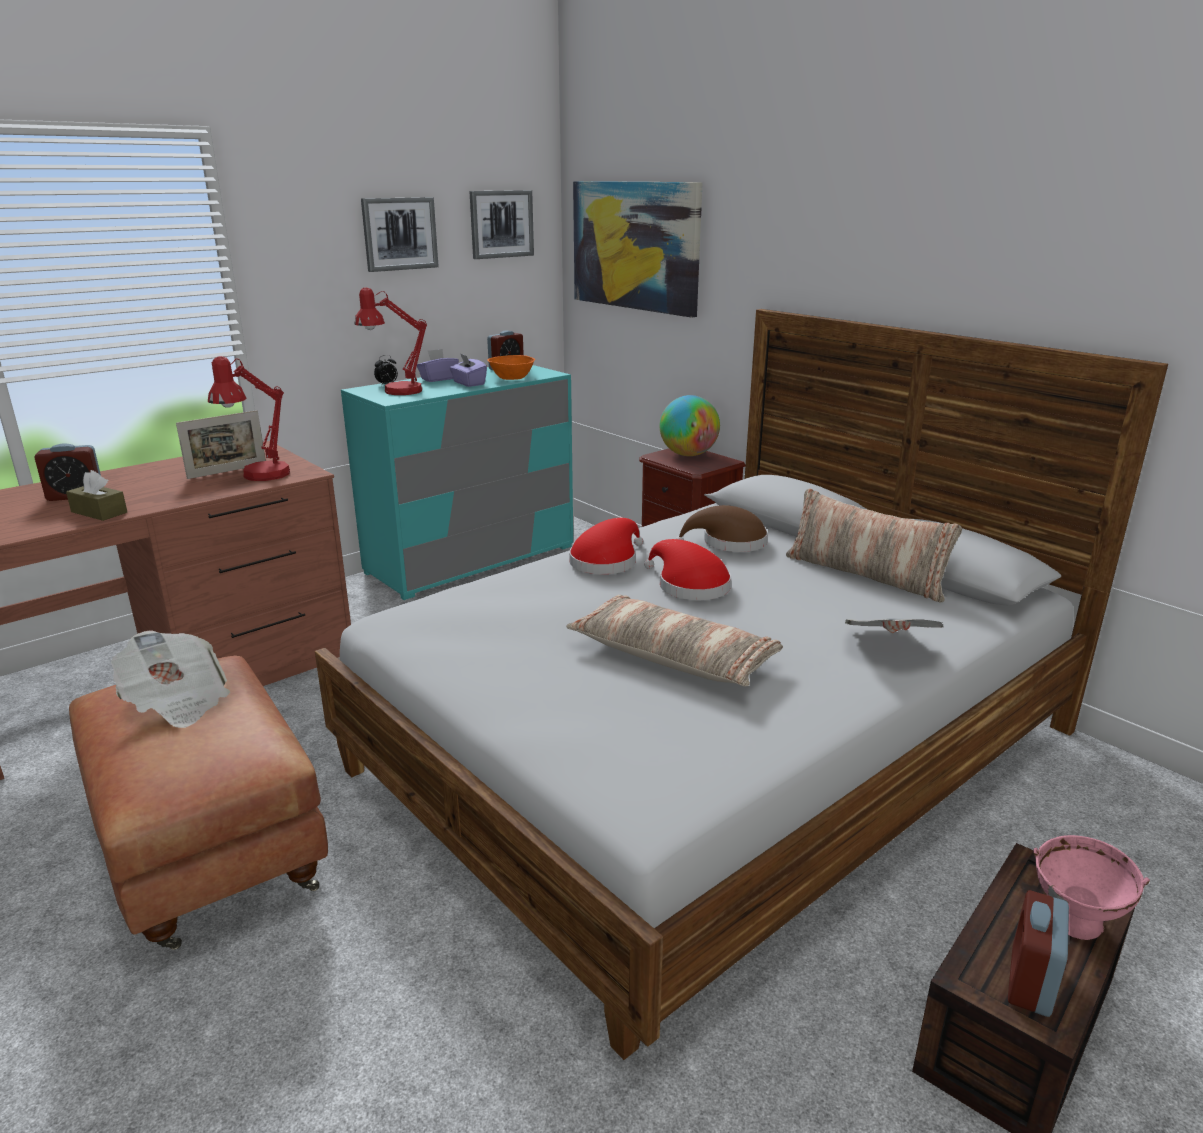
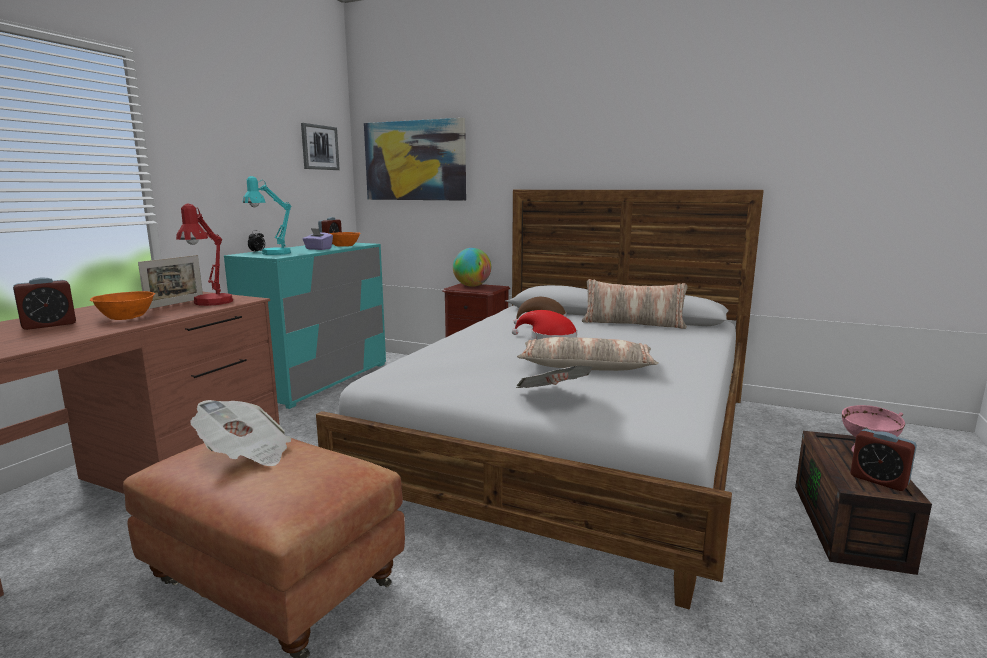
camera: 25 degrees left, 10 degrees down
(99, 512) = (92, 330): brown tissue box -> none
(152, 492) = (125, 317): none -> orange bowl
(395, 392) = (271, 254): red table lamp -> turquoise table lamp
(399, 234) = (259, 146): picture -> none
(438, 379) = (291, 248): purple tissue box -> none
(606, 561) = (484, 335): red hat -> none
(889, 647) = (688, 347): newspaper -> newspaper (552, 398)
(1030, 982) = (878, 480): alarm clock -> alarm clock turned 45 degrees counterclockwise

